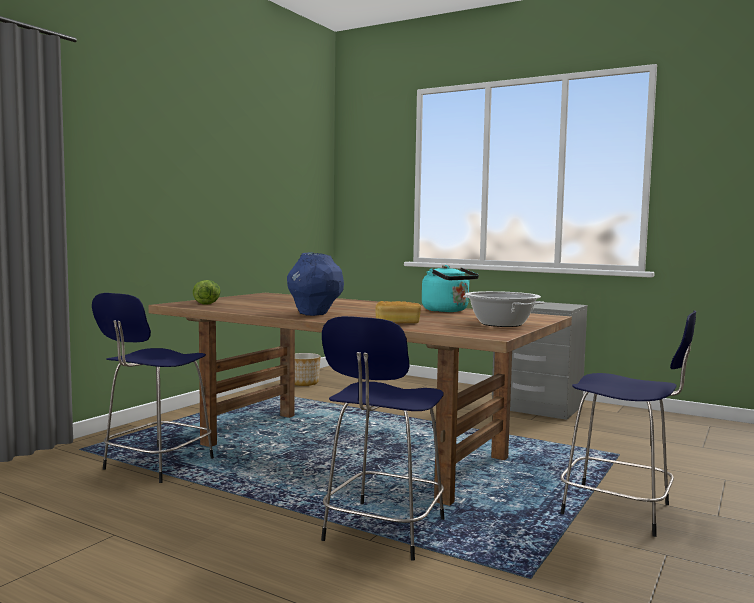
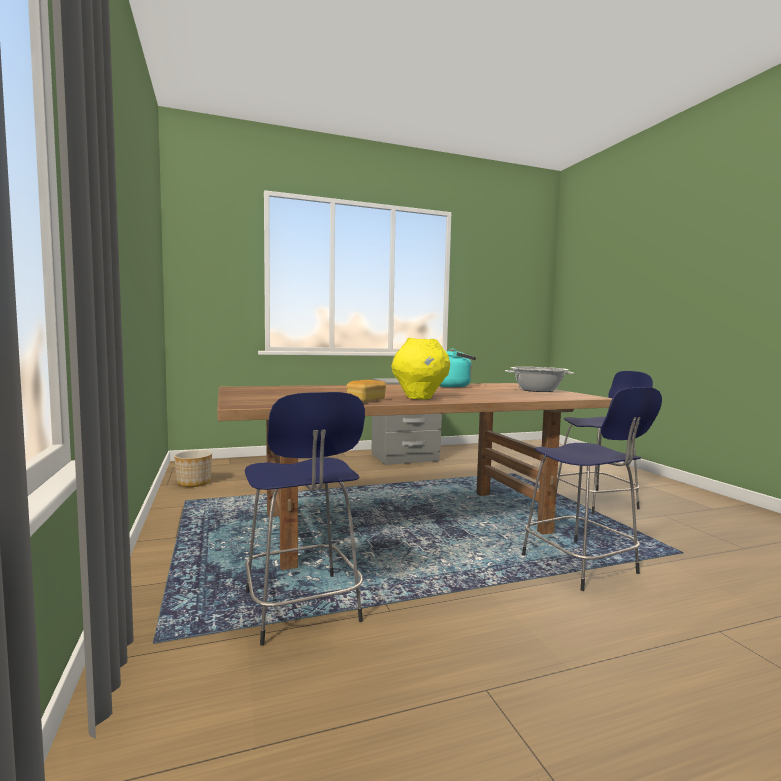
camera: 50 degrees left, 0 degrees up
(207, 303) = (263, 400): lettuce -> none
(314, 314) = (419, 398): blue vase -> yellow vase
(397, 323) = (506, 396): bread -> bread (366, 400)

